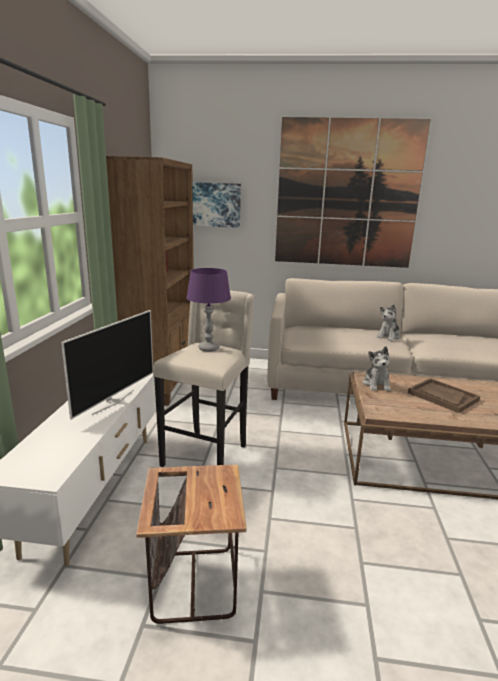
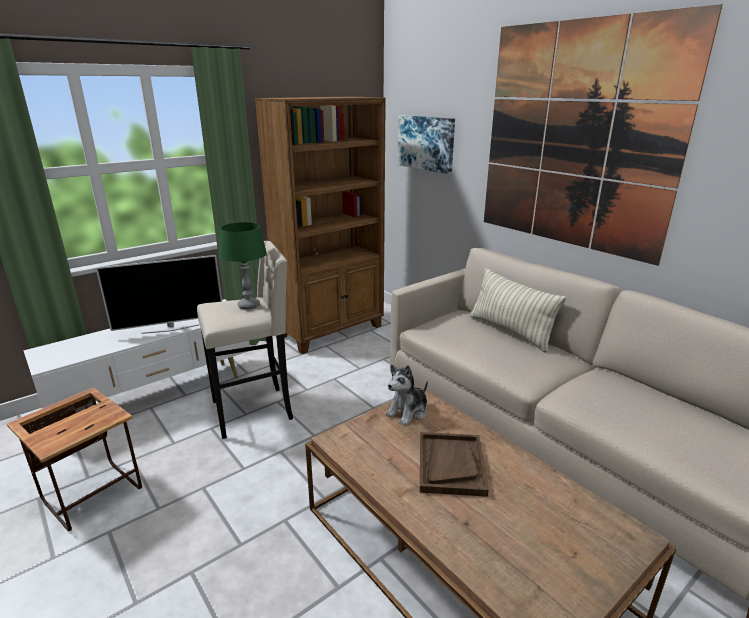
camera: 45 degrees right, 5 degrees up
(208, 348) = (248, 305): purple table lamp -> green table lamp
(344, 328) = (510, 331): none -> pillow
(388, 336) = (539, 361): plush toy -> none

